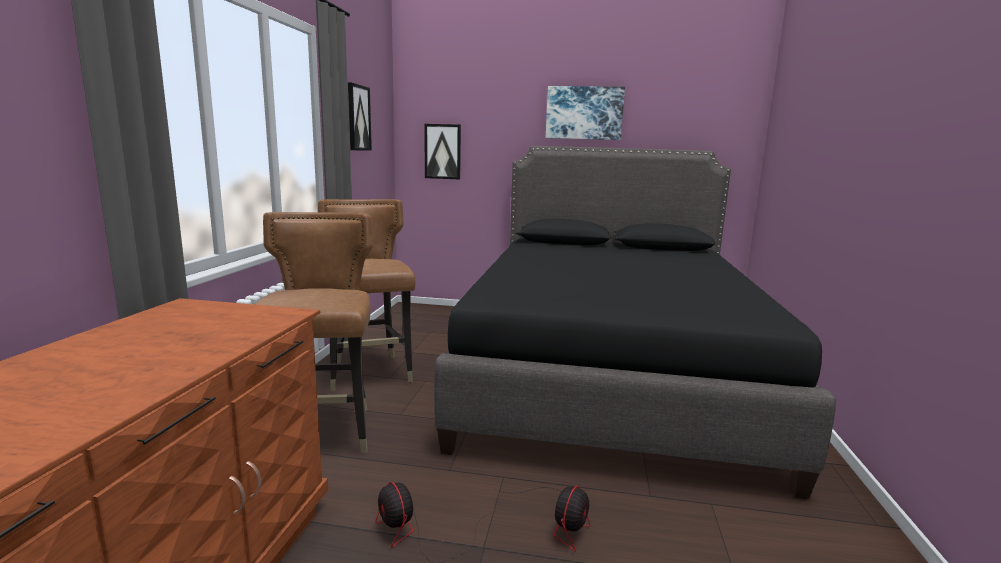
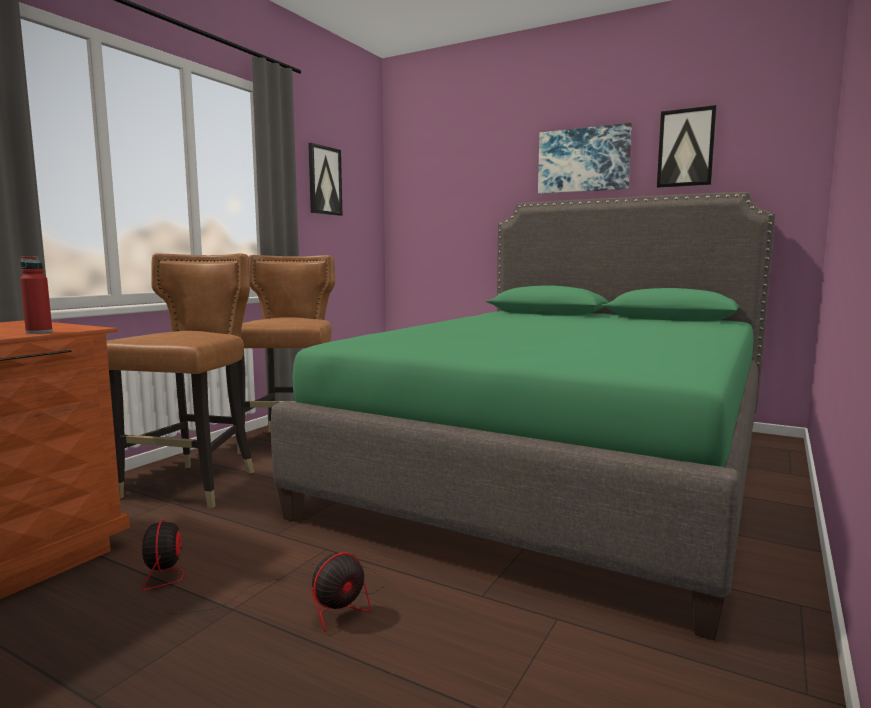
camera: 20 degrees right, 5 degrees down
(266, 326) = (39, 332): none -> red bottle
(442, 151) = (430, 218): picture -> picture (686, 148)
(607, 373) = (560, 468): black bed -> green bed

